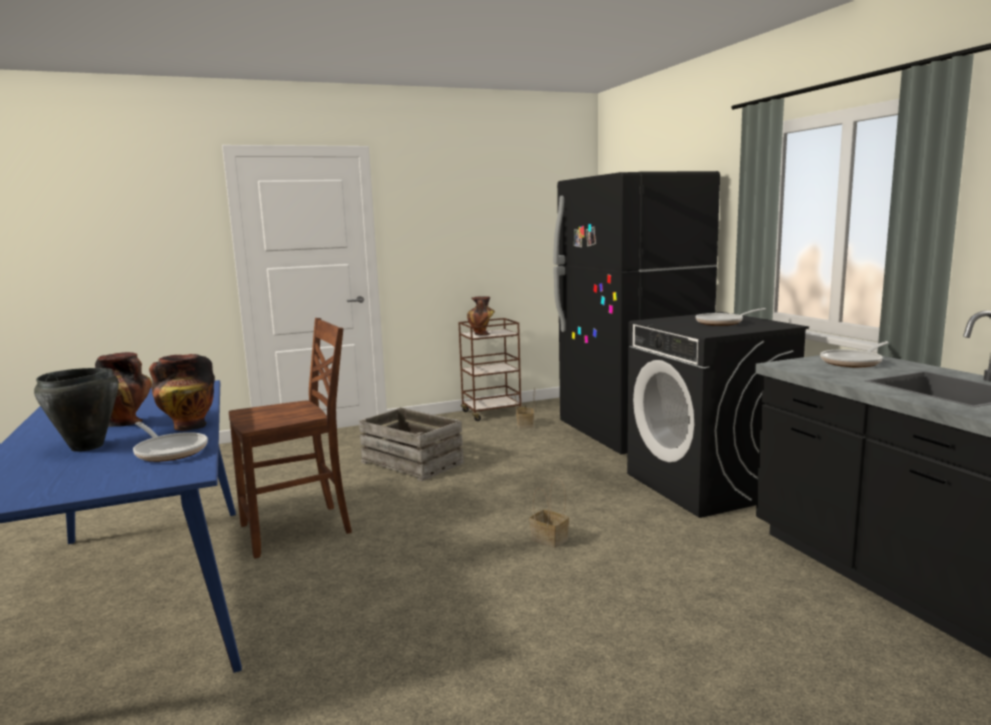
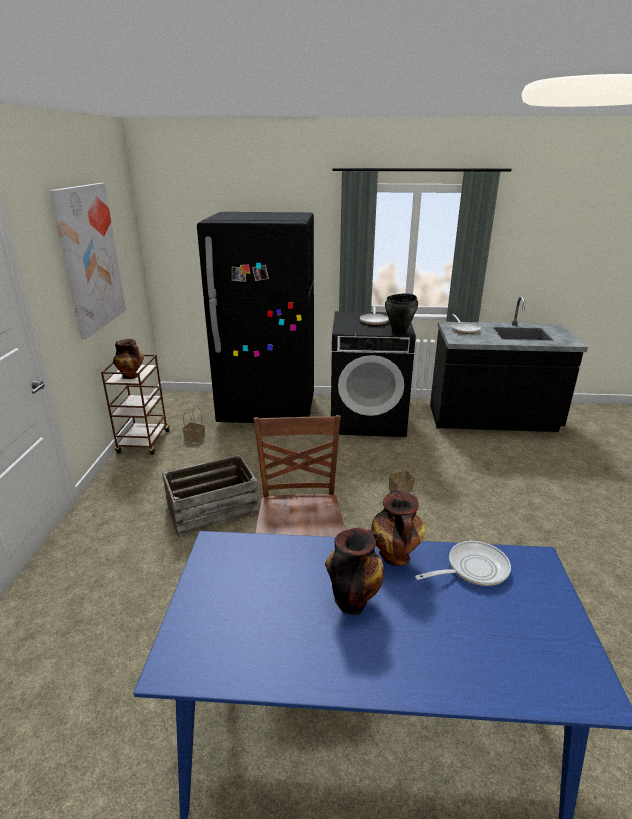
camera: 65 degrees left, 15 degrees up
(87, 447) = (433, 625): black cooking pot -> black cooking pot (399, 332)
(482, 217) = (89, 258): none -> picture

